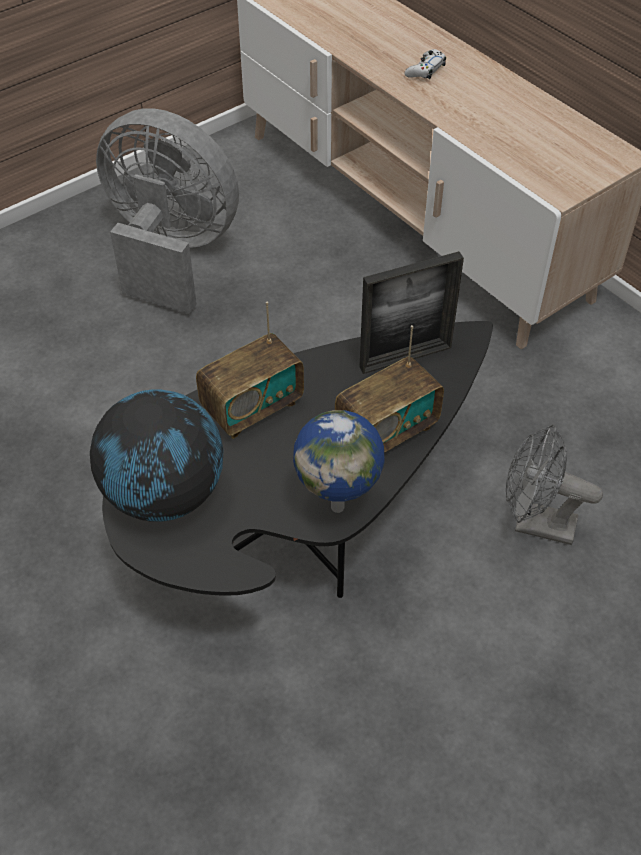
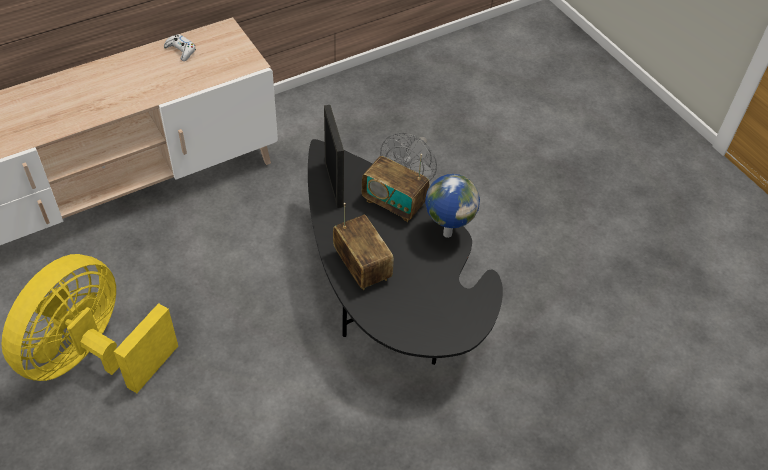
camera: 85 degrees left, 0 degrees up
(165, 494) = (427, 319): globe -> none
(171, 252) = (93, 357): grey fan -> yellow fan
(386, 432) = (394, 203): radio -> radio turned 150 degrees clockwise
(425, 70) = (85, 98): white game controller -> white game controller (181, 50)

